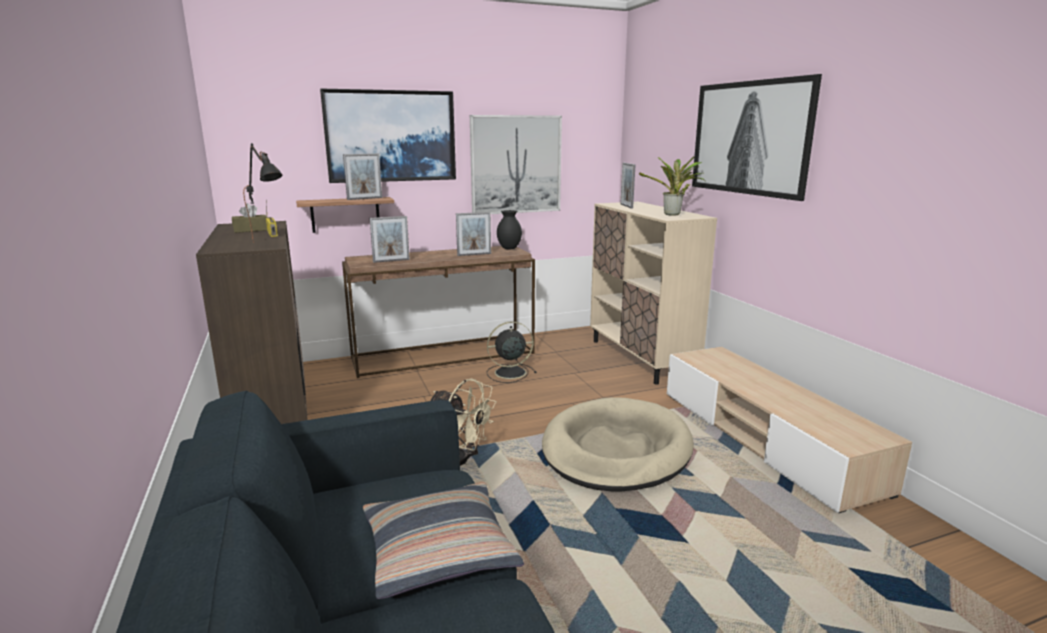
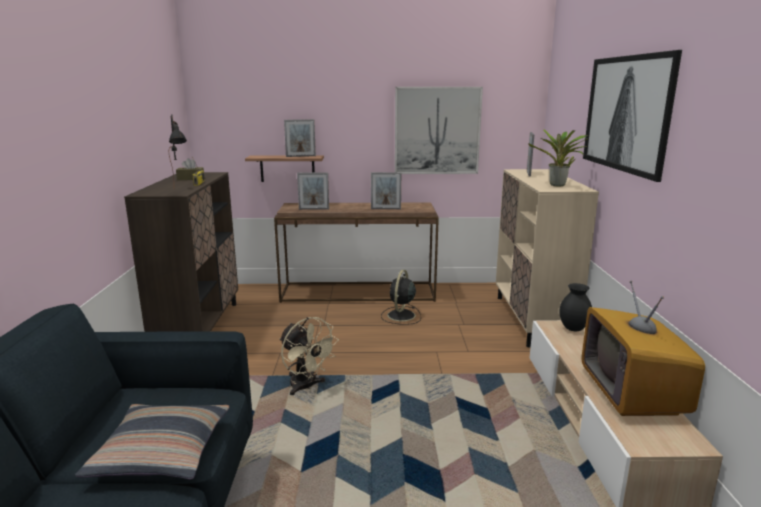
camera: 20 degrees right, 0 degrees up
(391, 136) = (326, 105): picture -> none
(509, 248) = (422, 205): black vase -> black vase (574, 329)
(509, 373) = (401, 316): black fan -> black fan turned 75 degrees counterclockwise
(616, 450) = (444, 401): beige dog bed -> none
(805, 404) = (632, 393): none -> television

